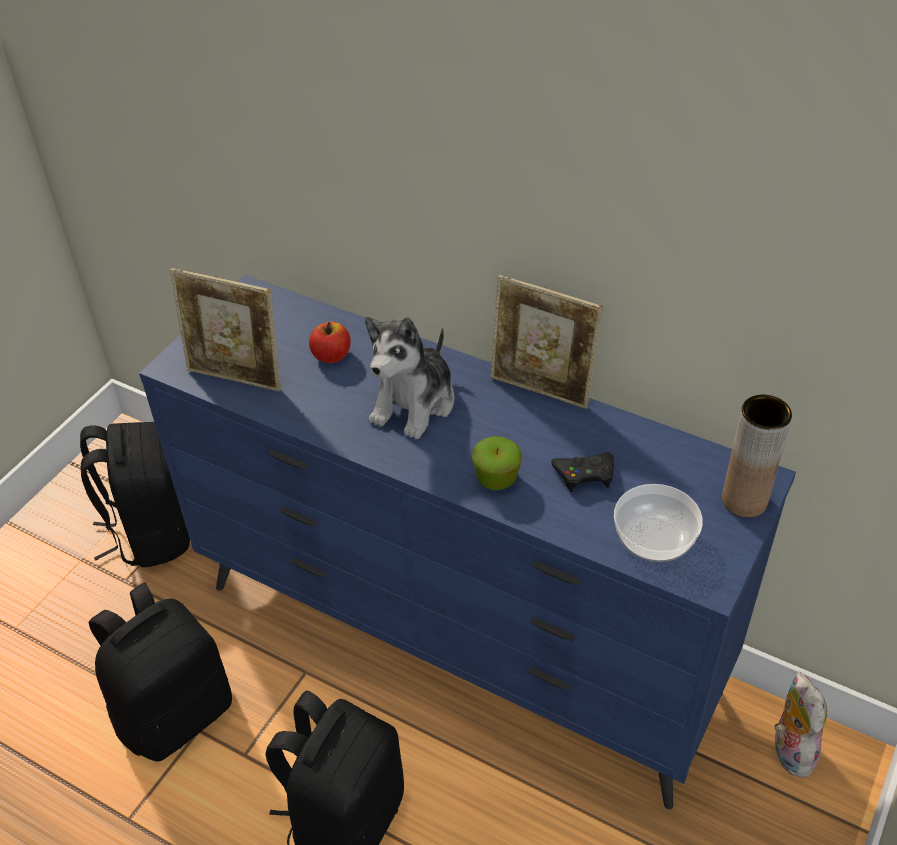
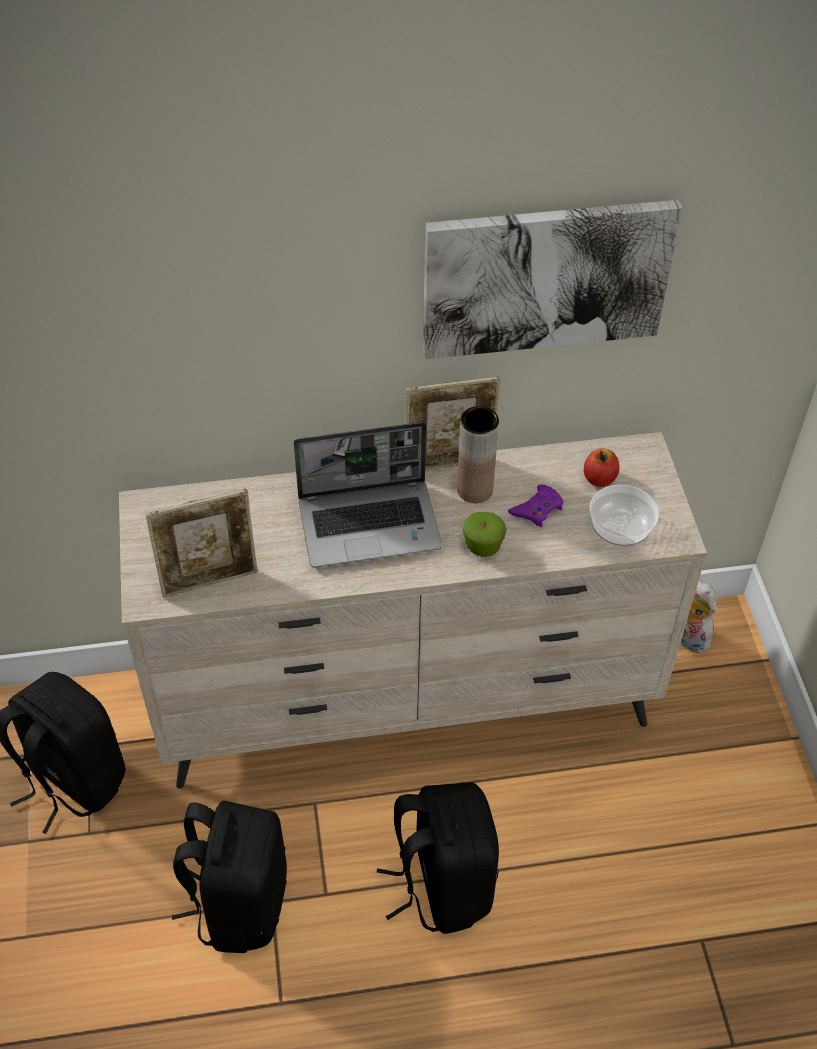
camera: 40 degrees left, 5 degrees up
(331, 355) = (268, 521): apple -> apple (599, 478)
(414, 403) = (370, 523): plush toy -> laptop
(458, 640) = (409, 704): blue dresser -> beige dresser
(584, 474) = (537, 509): black game controller -> purple game controller
(671, 199) = (545, 277): none -> picture
(744, 500) = (649, 470): brown vase -> brown vase (474, 490)

